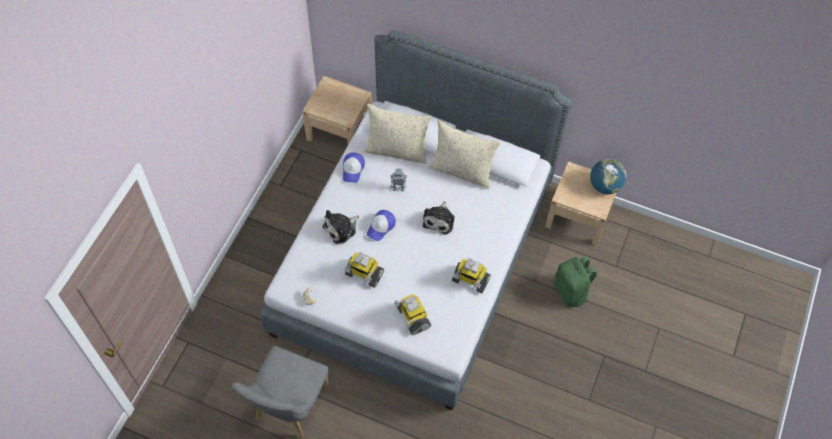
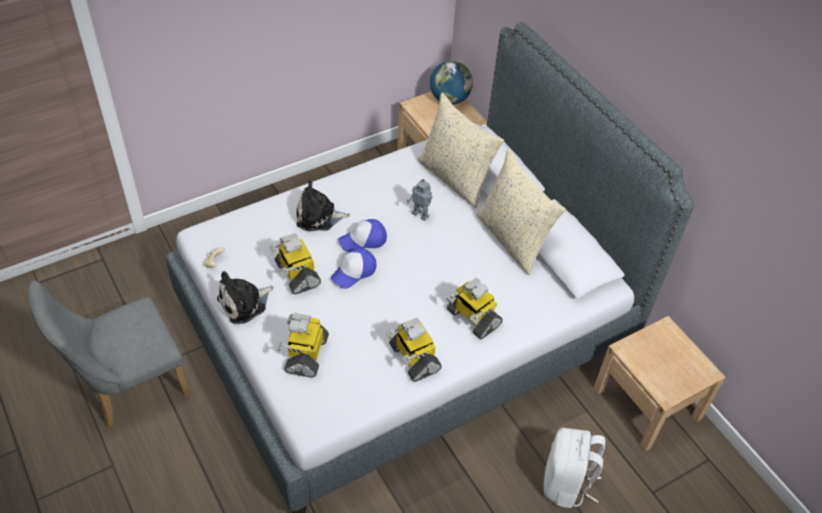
camera: 35 degrees right, 10 degrees down
(353, 169) = (388, 169): cap -> cap (354, 272)
(440, 220) = (438, 273): plush toy -> plush toy (245, 303)
(481, 235) = (472, 318): none -> toy robot
(571, 291) = (566, 484): green backpack -> white backpack
(604, 186) = (696, 371): globe -> globe (449, 99)

